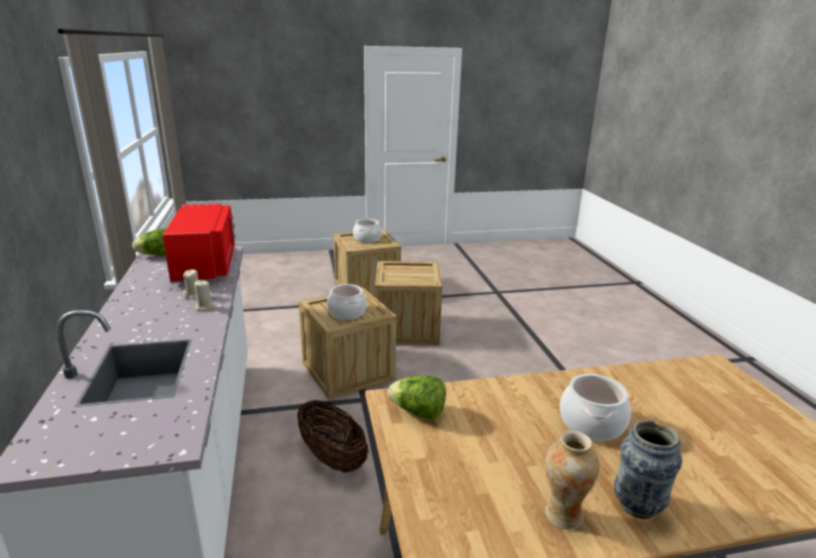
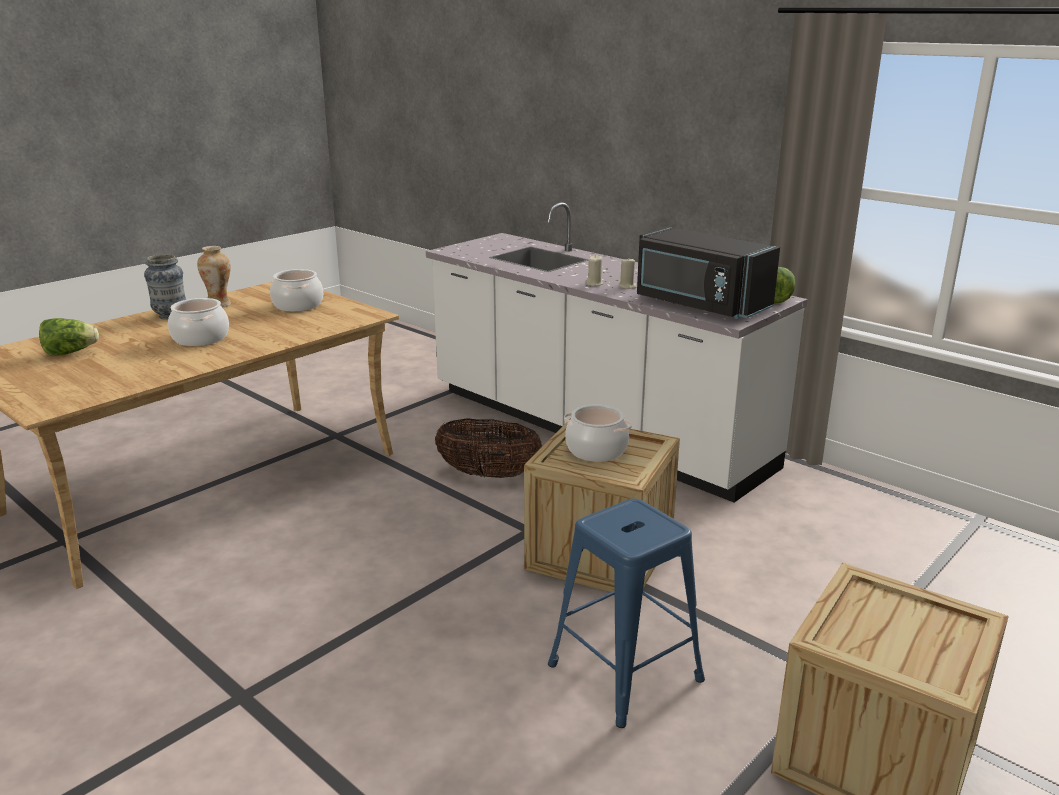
camera: 145 degrees right, 0 degrees up
(207, 265) = (699, 305): red microwave -> black microwave
(367, 239) = (915, 642): cooking pot -> cooking pot (298, 305)
(406, 329) = (625, 672): crate -> blue stool
(418, 412) = (343, 314): lettuce -> lettuce (70, 353)

